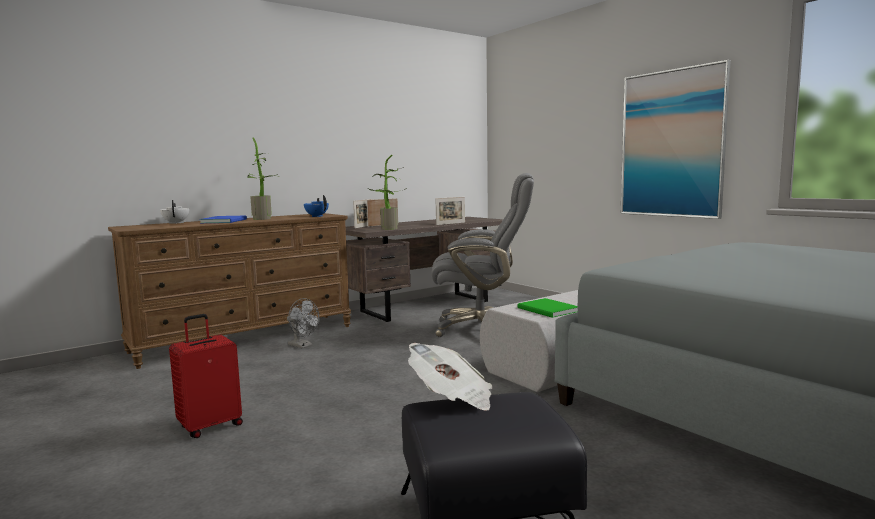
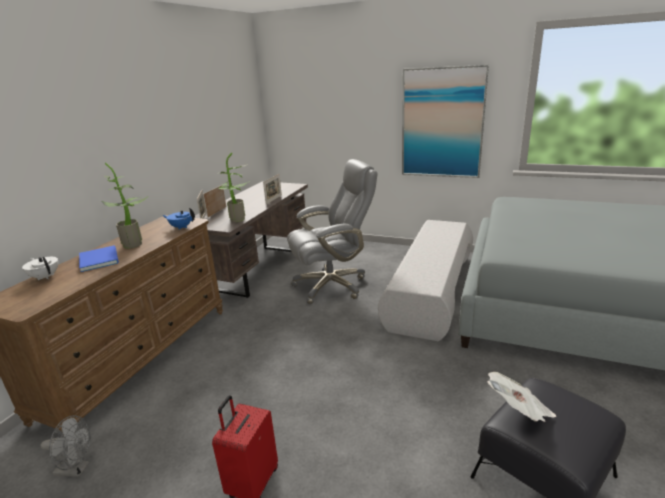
camera: 30 degrees left, 15 degrees up
(303, 346) = (210, 350): grey fan -> grey fan (76, 469)
(548, 310) = (428, 280): green book -> none

